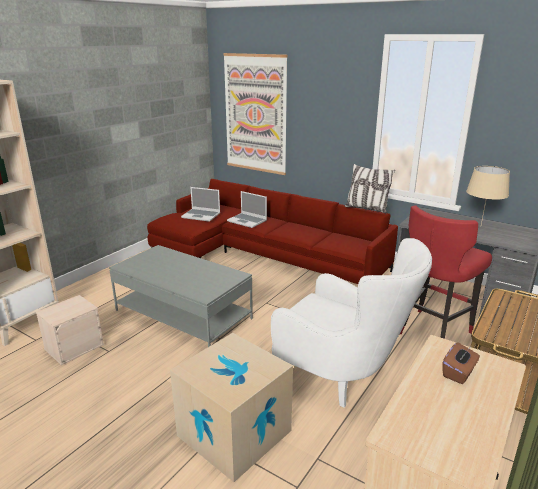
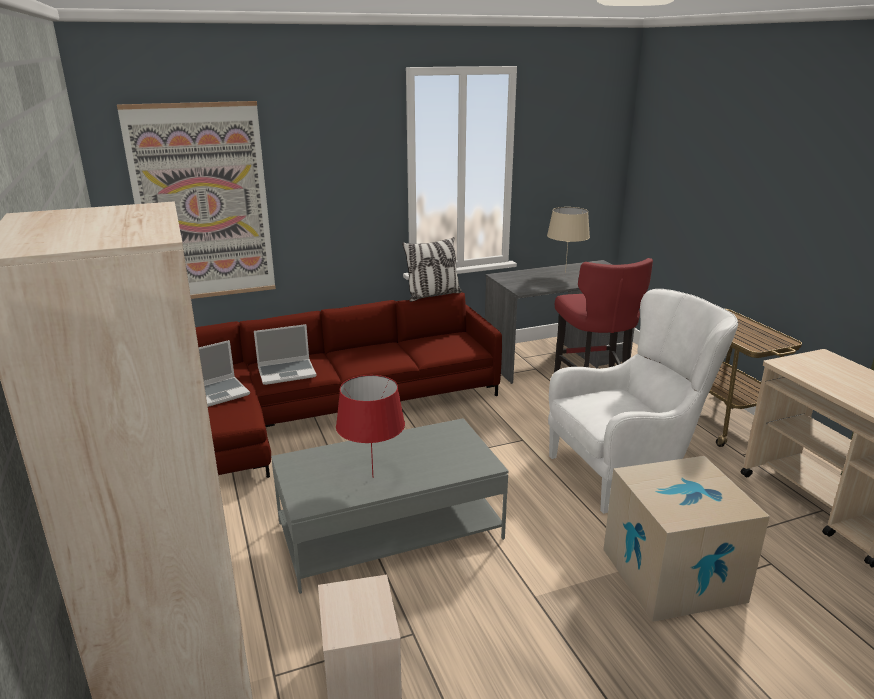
camera: 55 degrees left, 0 degrees up
(161, 271) = (373, 477): none -> red table lamp
(458, 373) = (828, 372): brown tissue box -> none

